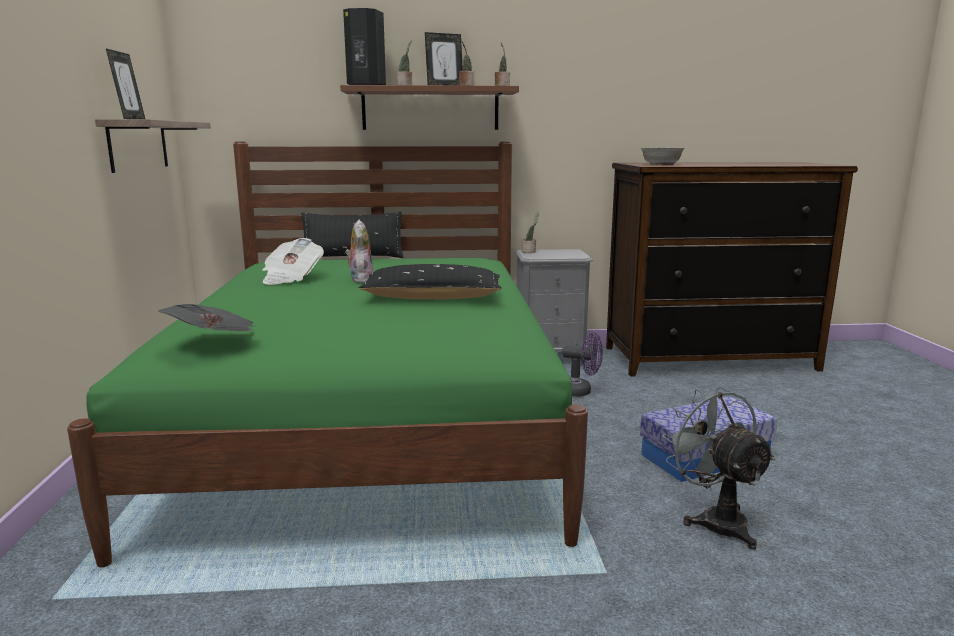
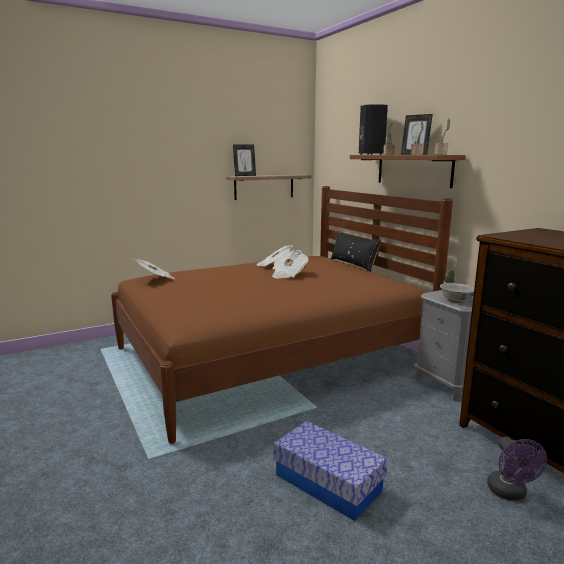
camera: 65 degrees right, 0 degrees up
(360, 279) = (288, 274): plush toy -> newspaper
(369, 424) = (269, 357): green bed -> brown bed
(432, 297) = (265, 292): black pillow -> none
(580, 392) = (394, 409): purple fan -> purple fan (510, 493)
(661, 165) = (520, 237): white bowl -> white bowl (456, 300)
(715, 520) = (228, 496): grey fan -> none

